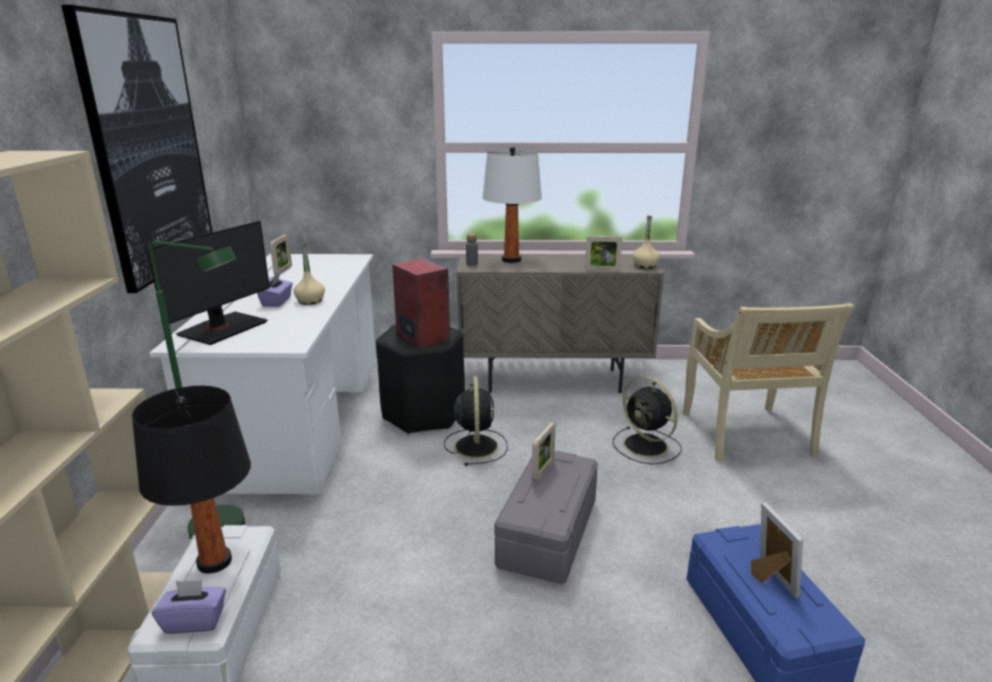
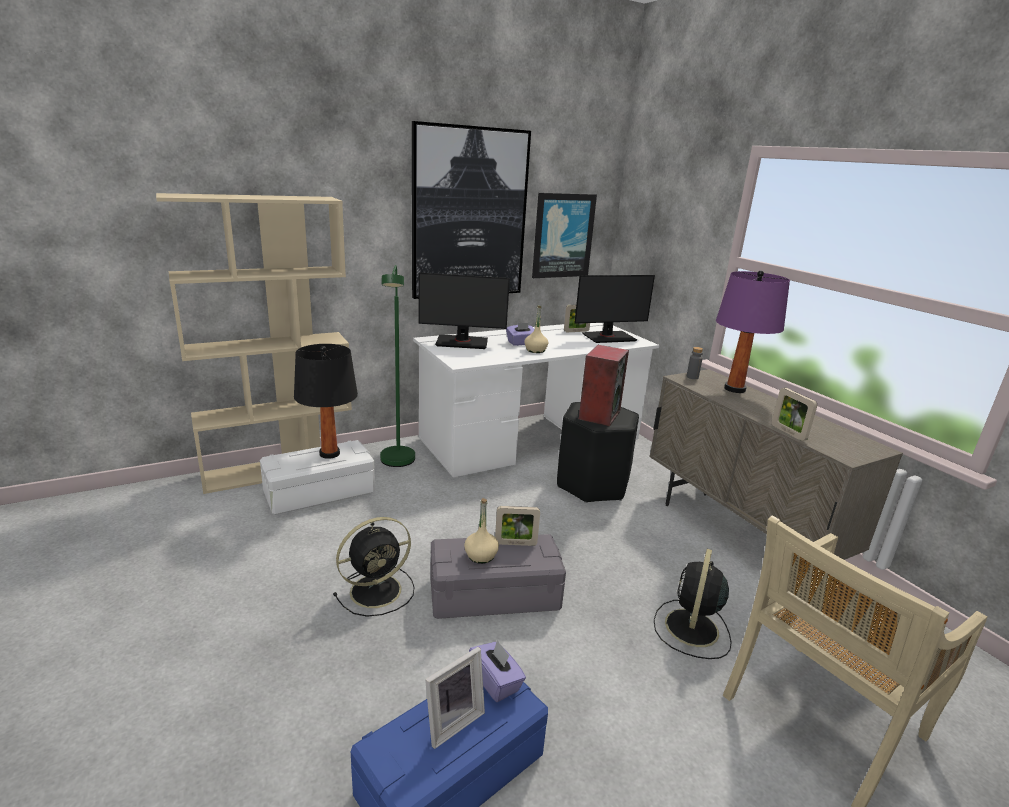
camera: 60 degrees right, 0 degrees up
(195, 621) = (283, 465): purple tissue box -> purple tissue box (496, 682)
(221, 158) = (563, 236): none -> picture
(323, 264) = (608, 337): none -> monitor
(476, 445) = (577, 523): black fan -> black fan (378, 590)
(511, 260) = (735, 389): white table lamp -> purple table lamp
(645, 265) = (853, 453): beige bottle -> beige bottle (481, 555)

